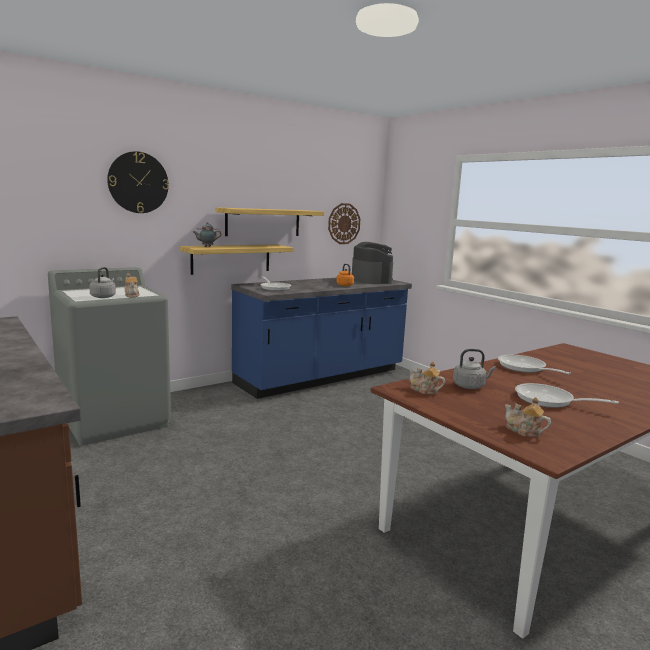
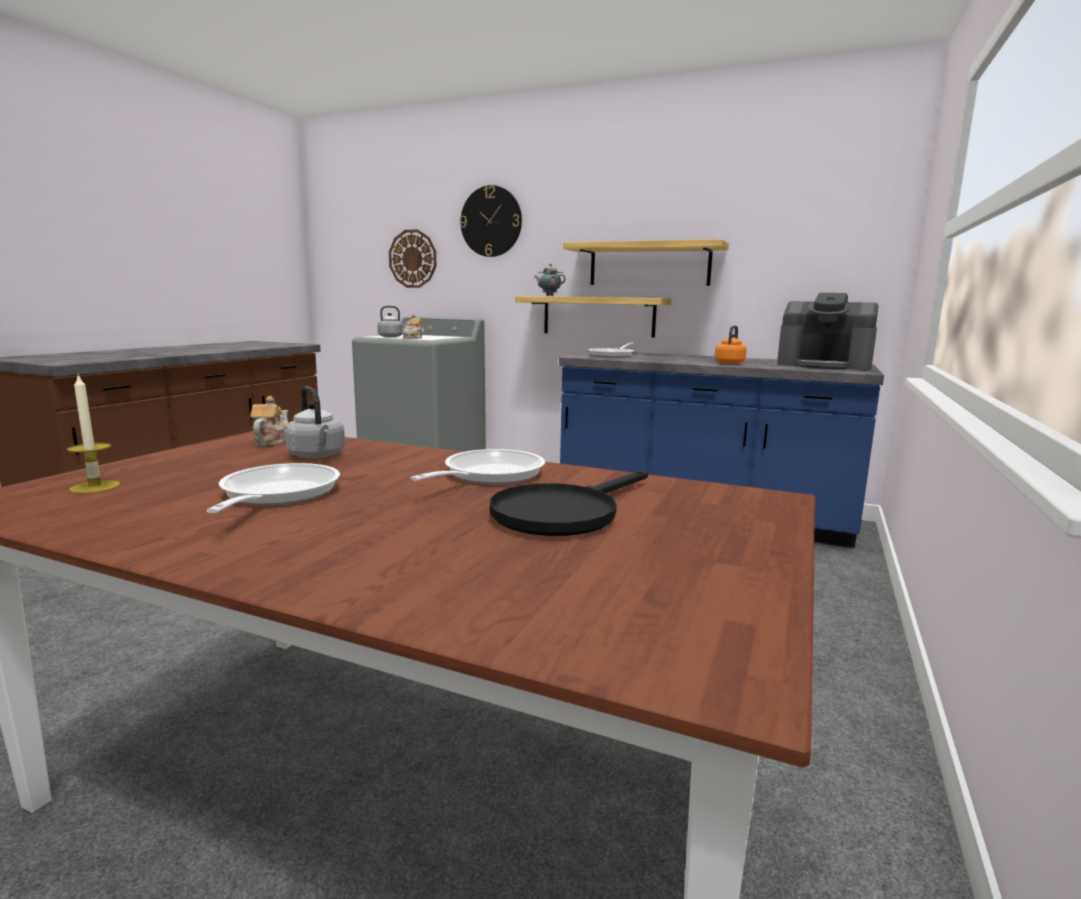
camera: 60 degrees right, 0 degrees up
(344, 223) = (811, 265): wall clock -> wall clock (413, 259)
(371, 280) = (824, 365): coffee machine -> coffee machine turned 75 degrees clockwise
(524, 431) = (95, 487): teapot -> candle
(582, 369) = (564, 512): none -> black frying pan

